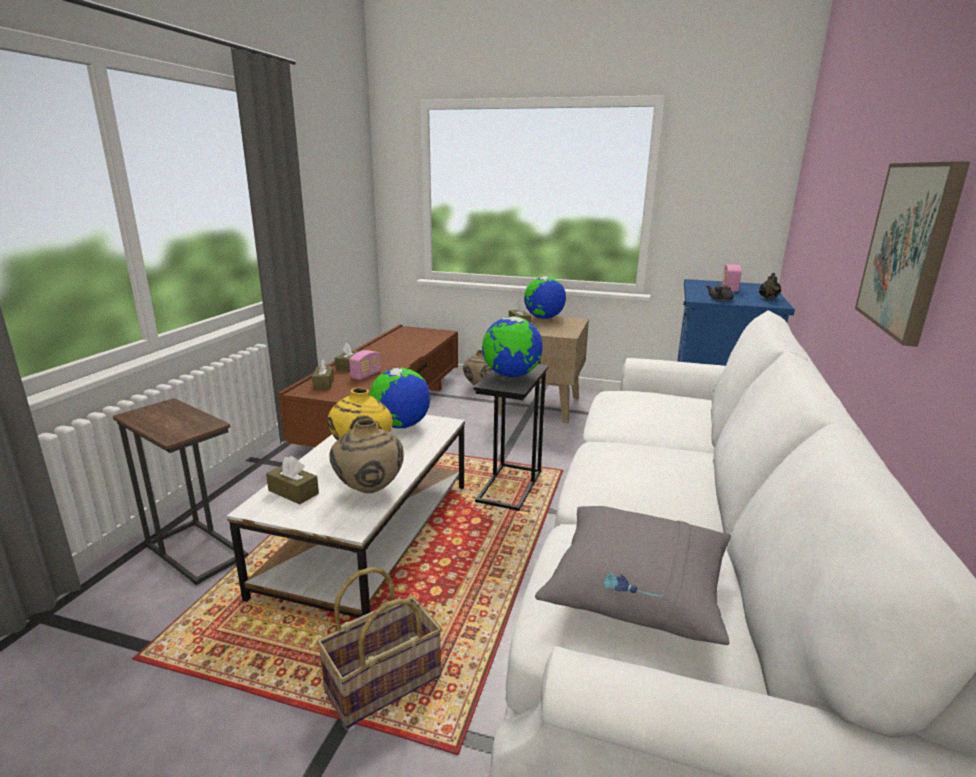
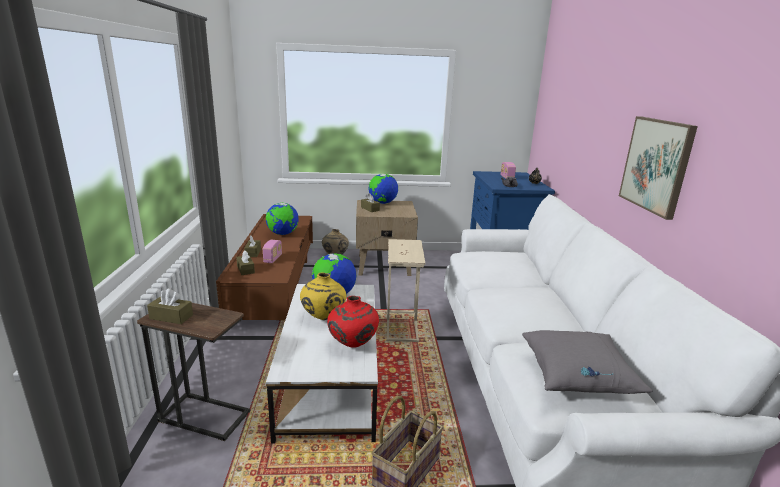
camera: 20 degrees left, 0 degrees up
(293, 492) = (300, 356): brown tissue box -> brown tissue box (171, 317)
(369, 491) = (352, 346): beige vase -> red vase
(509, 486) = (401, 326): black side table -> beige side table
(511, 376) = (405, 250): globe -> globe (282, 234)

